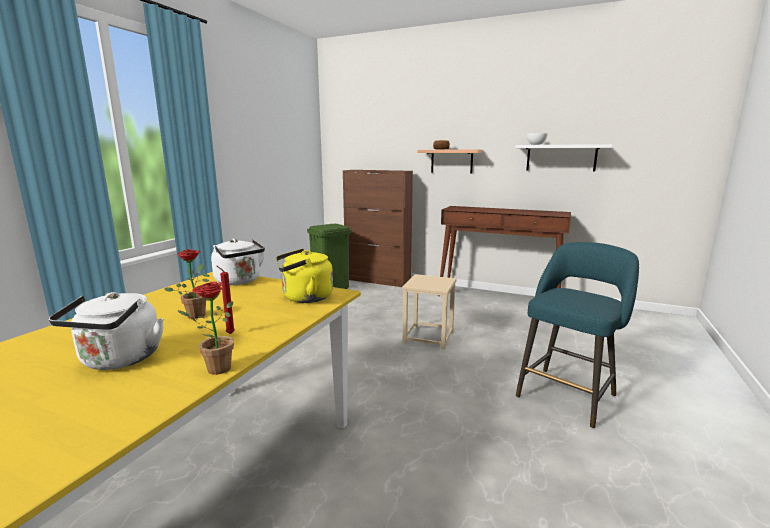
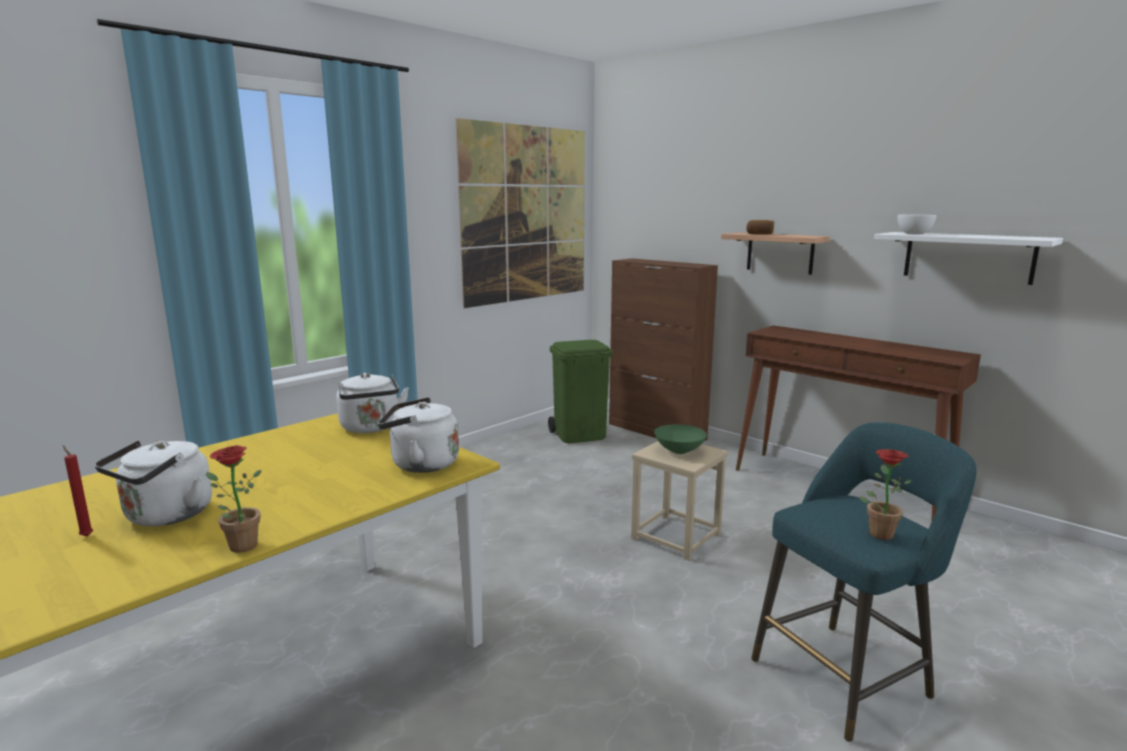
camera: 20 degrees right, 0 degrees up
(196, 314) = (284, 469): potted plant -> potted plant (878, 532)
(229, 333) = (293, 502): red candle -> red candle (86, 536)
(283, 139) = (526, 214): none -> picture
(304, 298) = (420, 464): yellow kettle -> white kettle
(429, 281) = (679, 451): none -> green bowl

